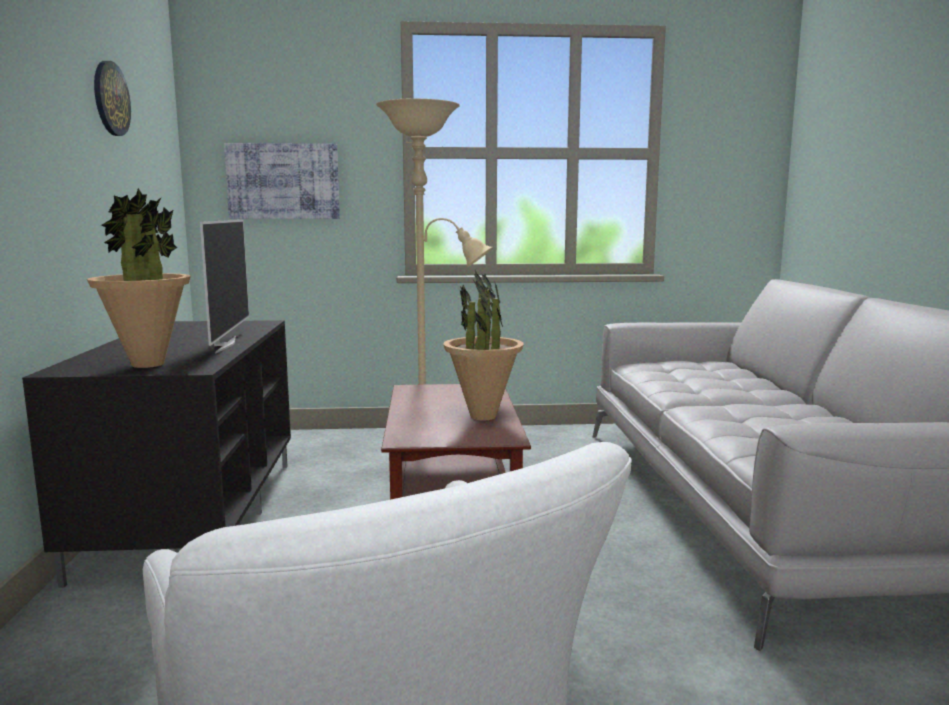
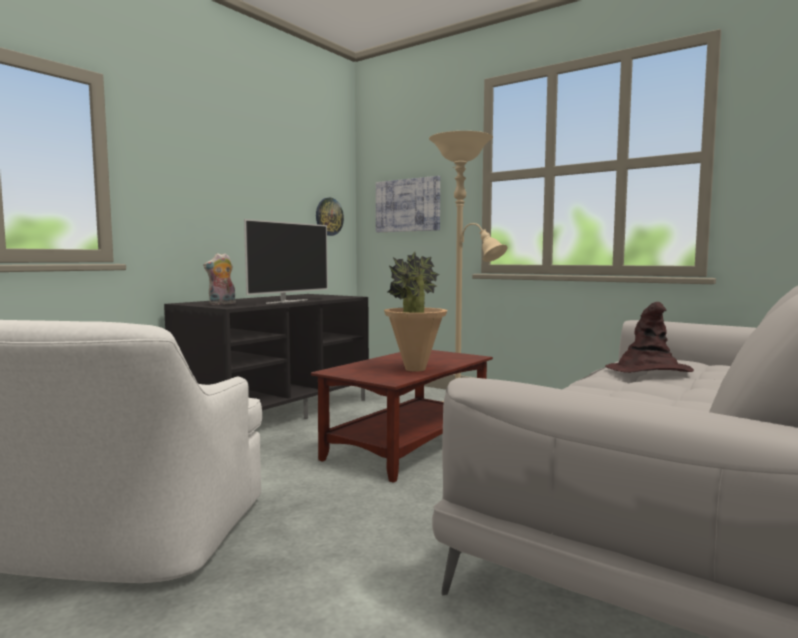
camera: 40 degrees right, 5 degrees down
(110, 98) = (277, 157): wall clock -> wall clock (329, 216)
(148, 364) = (222, 304): potted plant -> plush toy
(687, 377) = (648, 370): none -> brown hat

